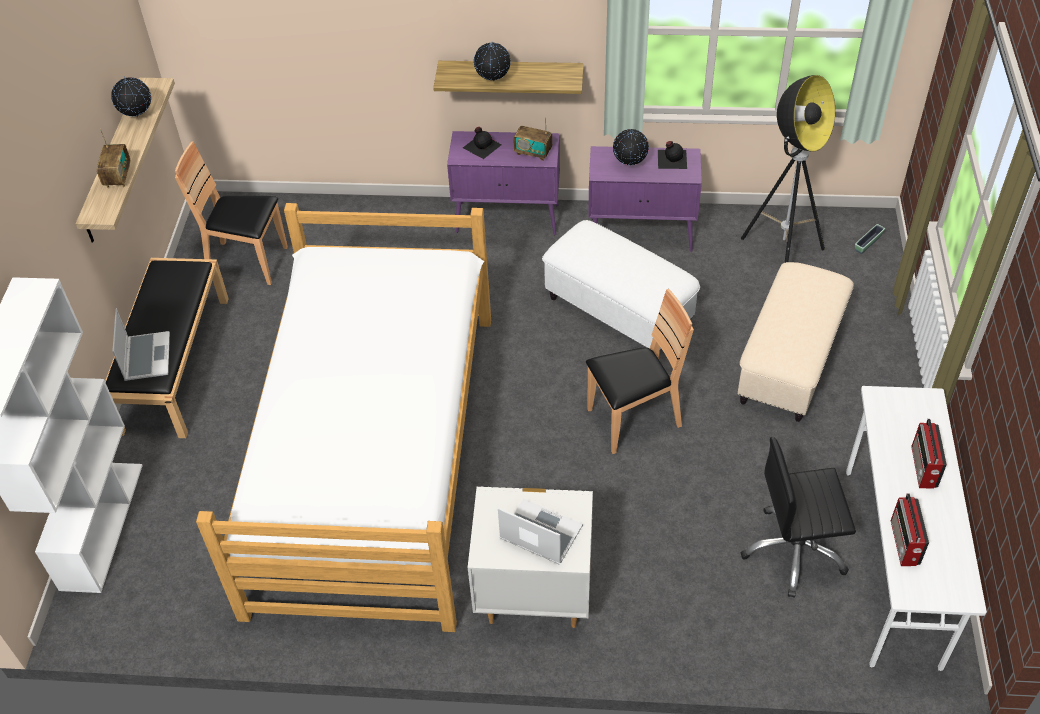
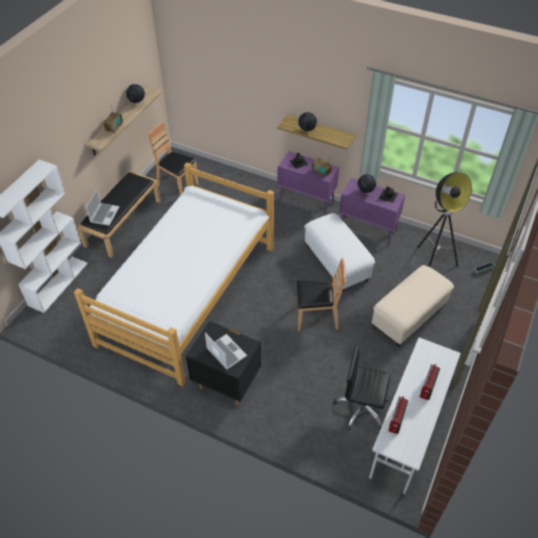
camera: 20 degrees right, 0 degrees up
(534, 596) = (226, 383): white nightstand -> black nightstand

